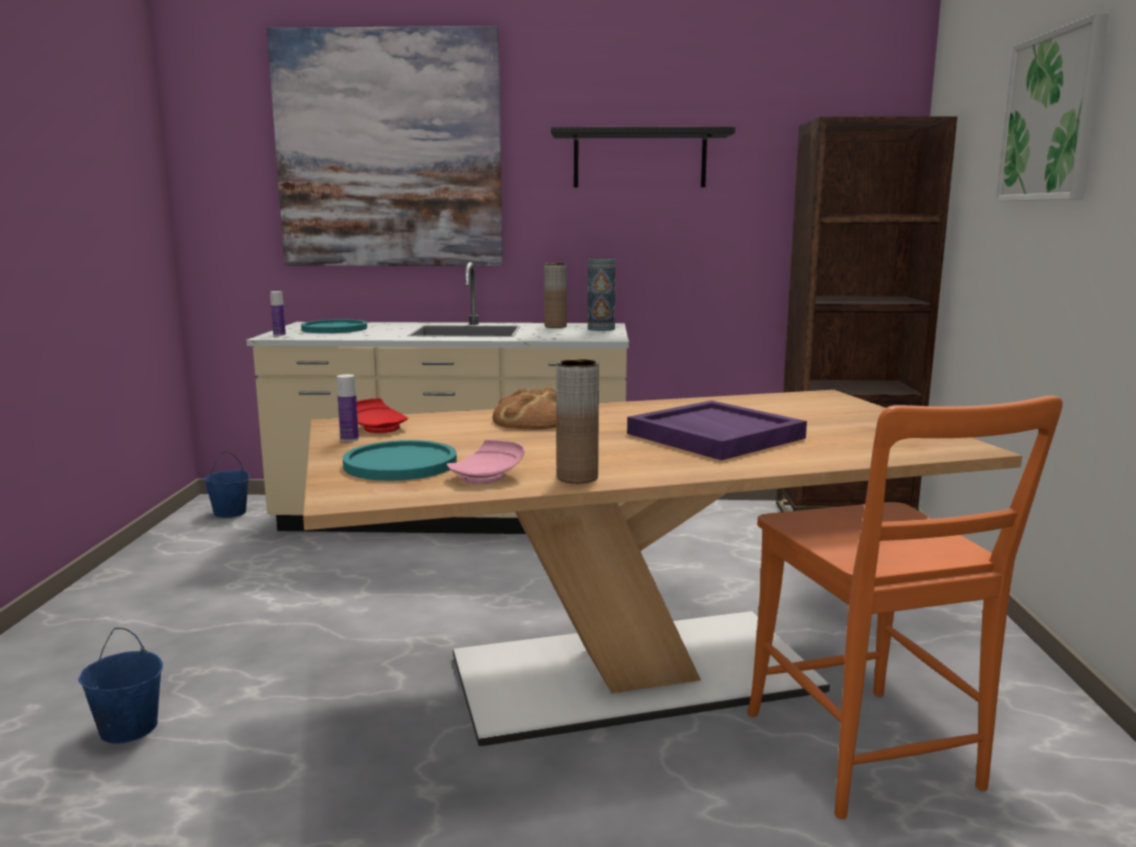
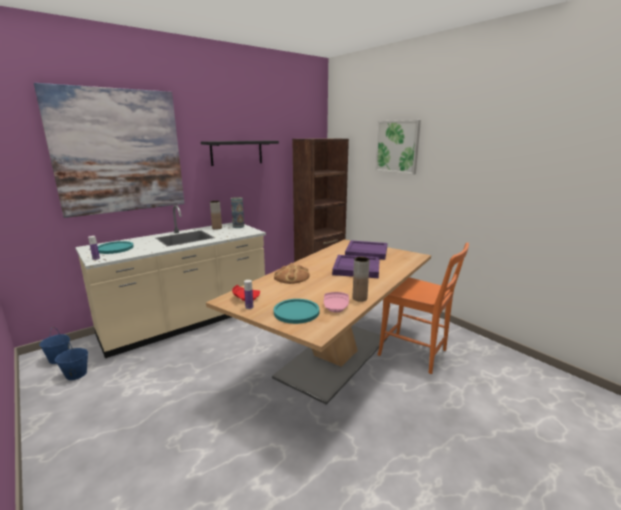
camera: 40 degrees left, 5 degrees up
(128, 728) = (185, 477): blue bucket -> blue bucket (76, 374)
(826, 416) = (366, 252): none -> purple tray

